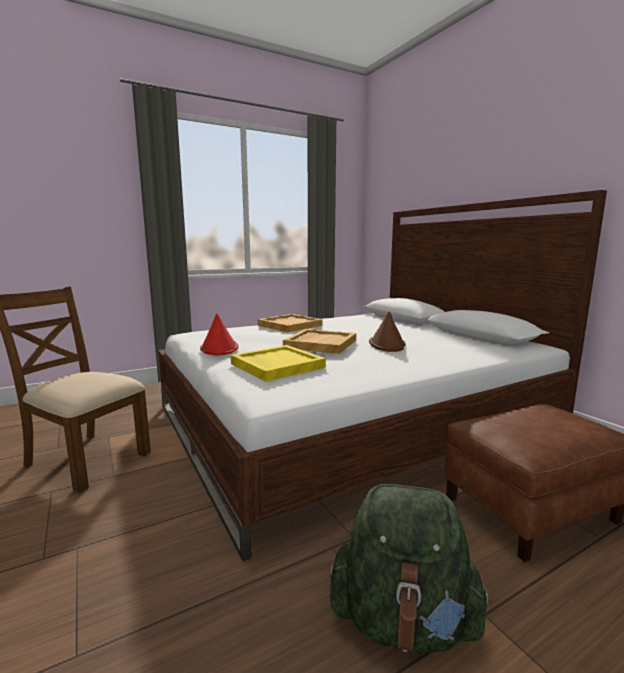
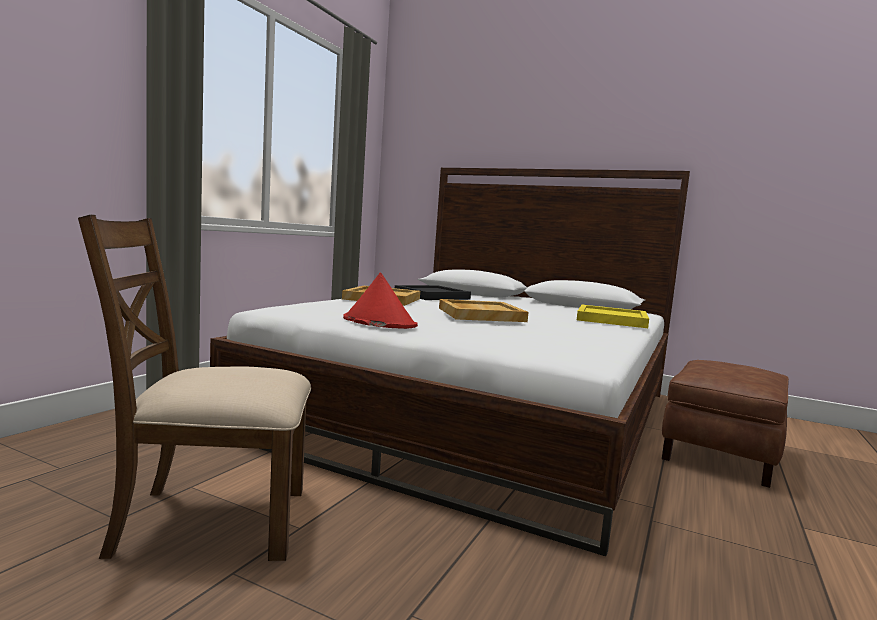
camera: 35 degrees left, 5 degrees down
(276, 365) = (501, 335): yellow tray -> yellow tray (611, 320)
(348, 322) = (432, 296): none -> black tray
(387, 344) = (536, 314): brown hat -> none
(403, 622) = (775, 550): green backpack -> none

